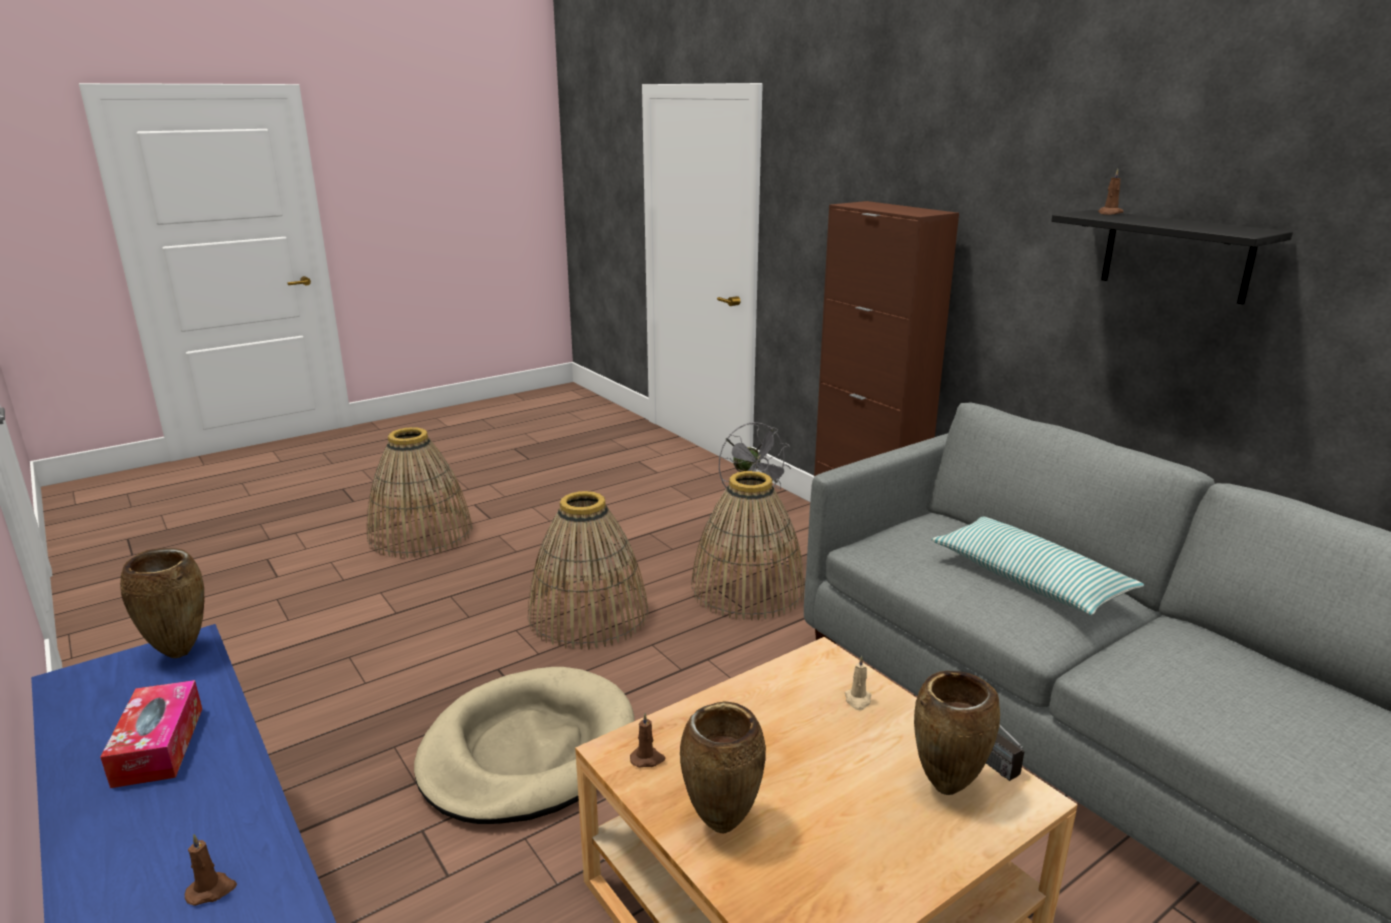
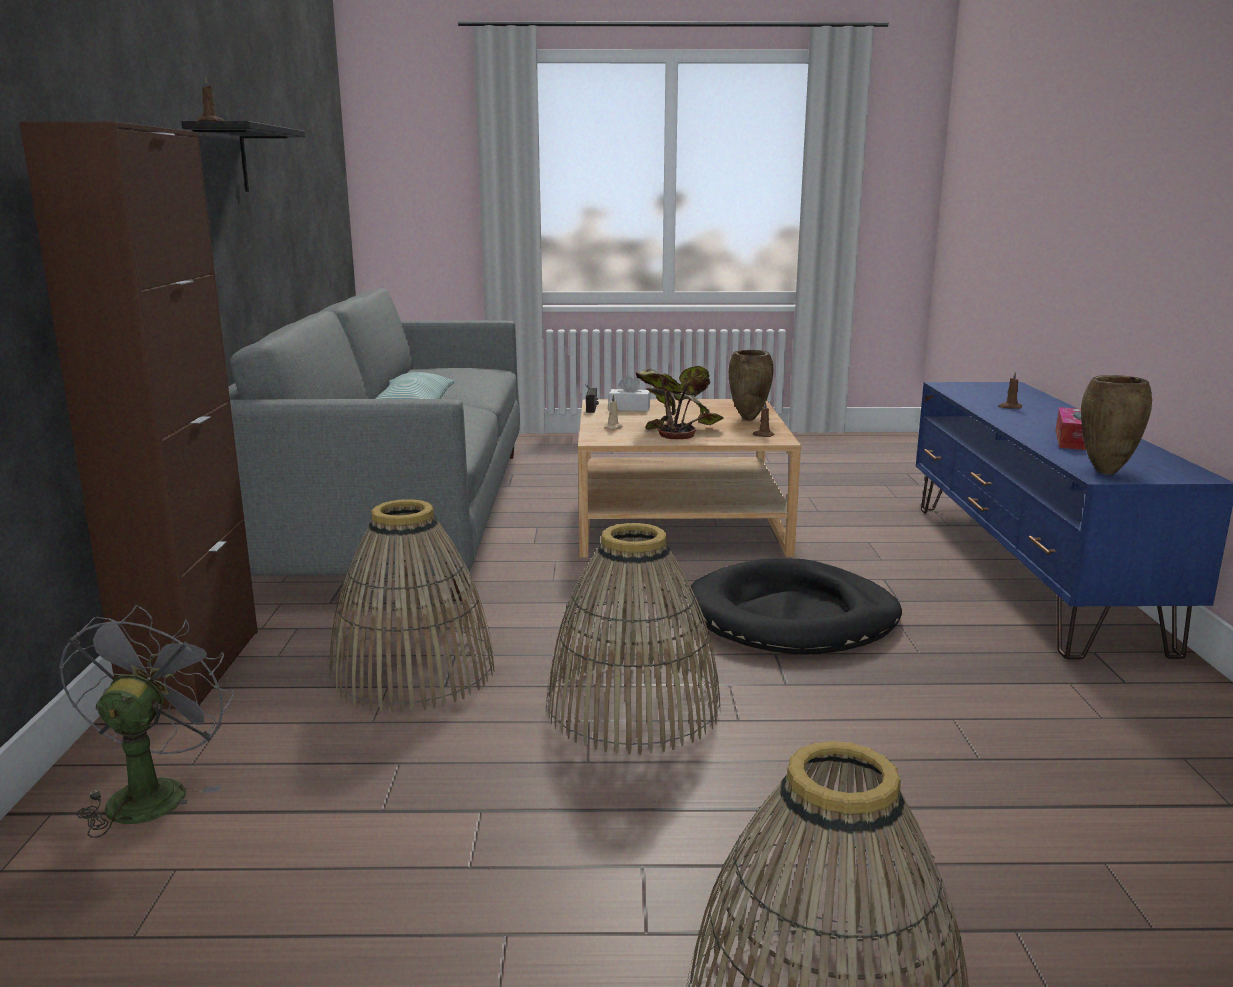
camera: 145 degrees left, 5 degrees down
(528, 751) = (793, 616): beige dog bed -> black dog bed
(781, 730) = (675, 429): none -> potted plant
(946, 789) = (629, 408): brown vase -> white tissue box

